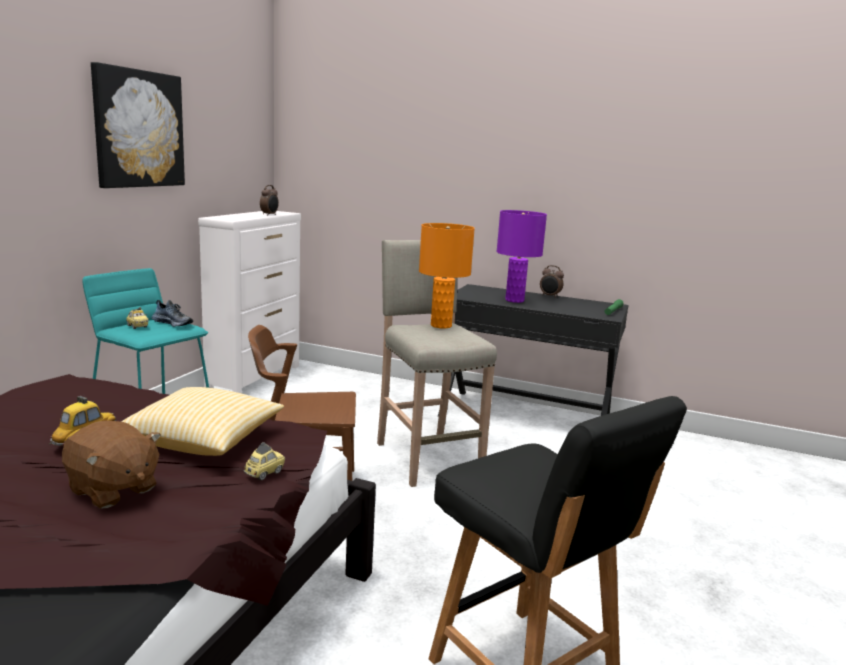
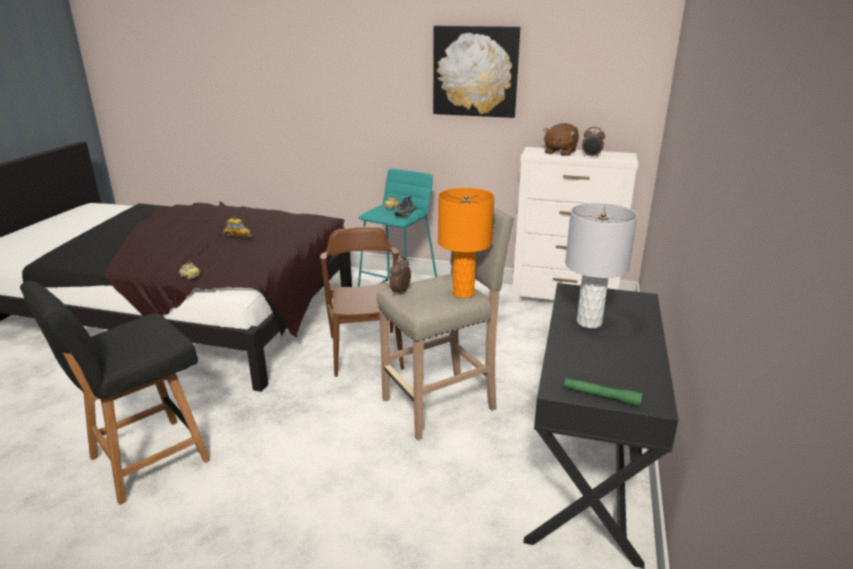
camera: 85 degrees right, 10 degrees up
(112, 490) = (182, 252): brown plush toy -> brown plush toy (559, 152)
(203, 440) = (236, 259): pillow -> none
(514, 300) = (588, 322): purple table lamp -> grey table lamp
(550, 296) = (652, 348): alarm clock -> alarm clock (399, 292)

